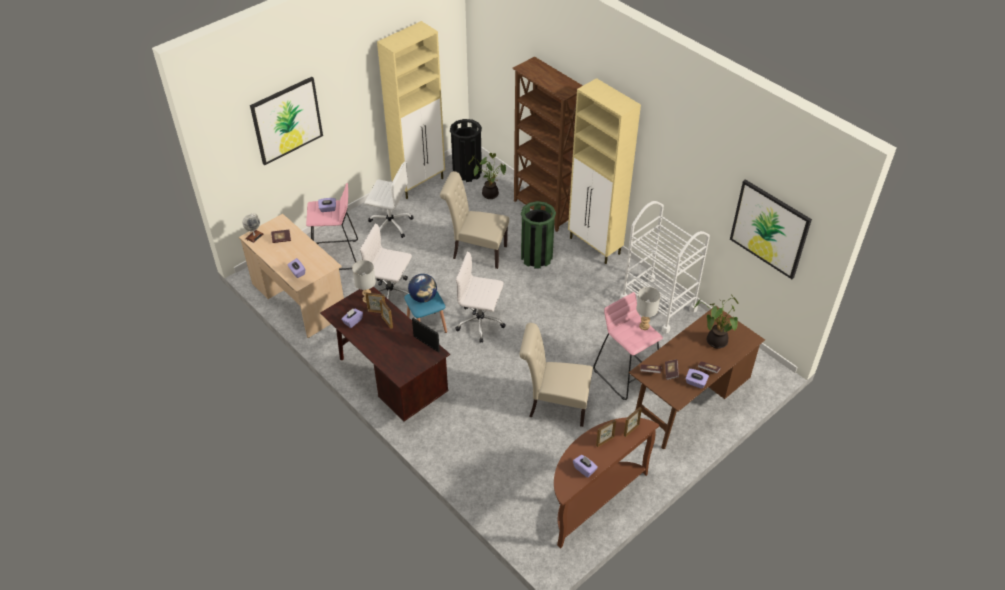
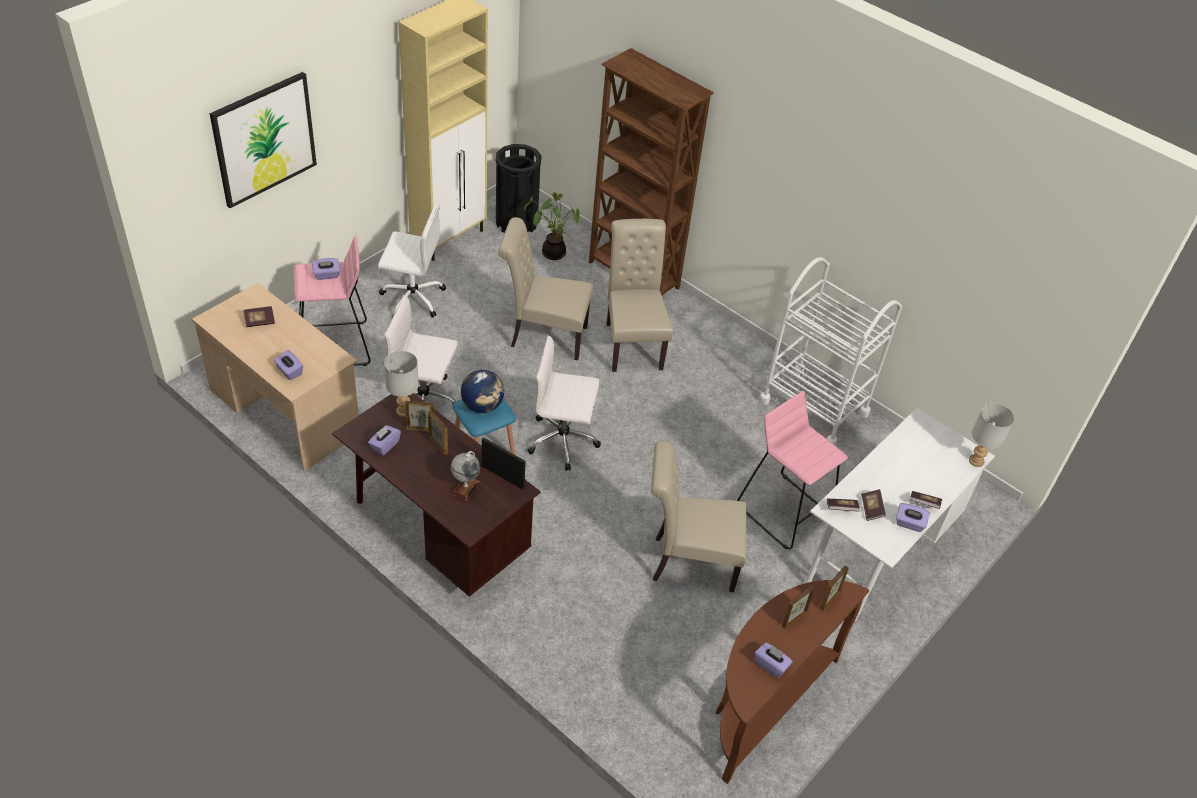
camera: 10 degrees left, 0 degrees up
(254, 236) = (217, 317): globe -> globe (465, 487)
(536, 257) = (632, 342): green trash can -> beige chair
(595, 246) = (713, 326): beige cabinet -> none
(644, 326) = (819, 441): grey table lamp -> grey table lamp (976, 461)
(687, 404) = (877, 552): brown desk -> white desk
(714, 341) = (925, 460): potted plant -> none
(769, 228) = (1001, 294): picture -> none

